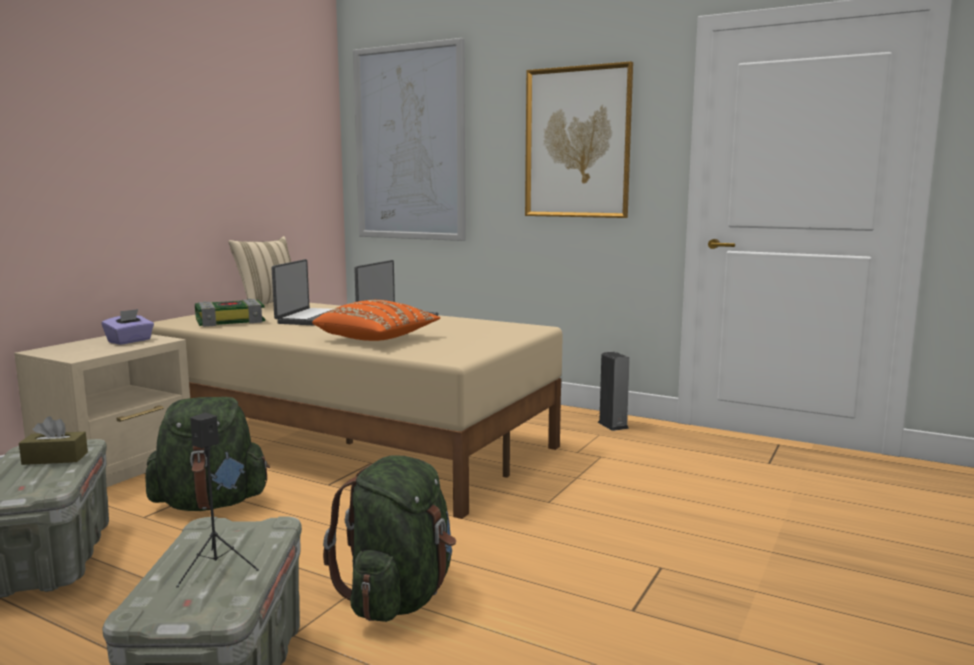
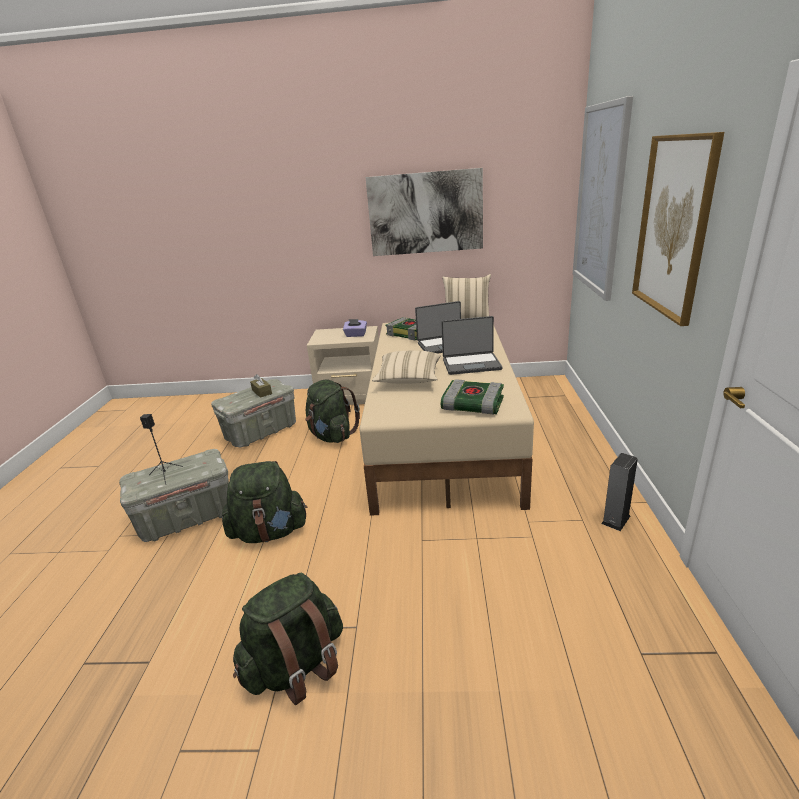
camera: 65 degrees right, 15 degrees up
(193, 146) = (425, 213): none -> picture
(377, 339) = (408, 379): orange pillow -> beige pillow
(497, 333) = (471, 405): none -> book
(701, 617) = (296, 666): none -> green backpack

